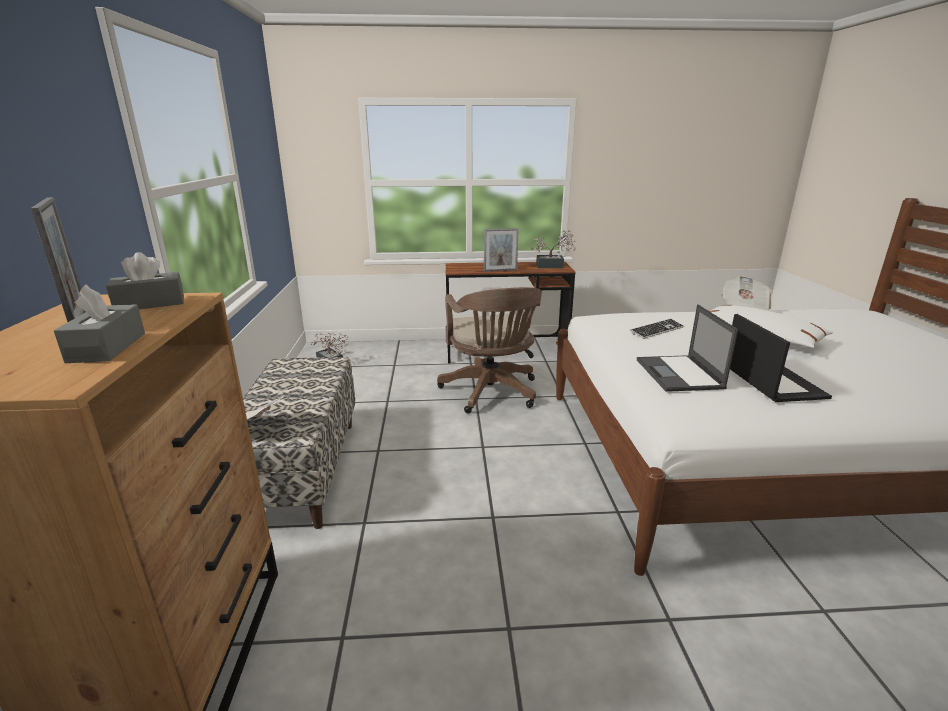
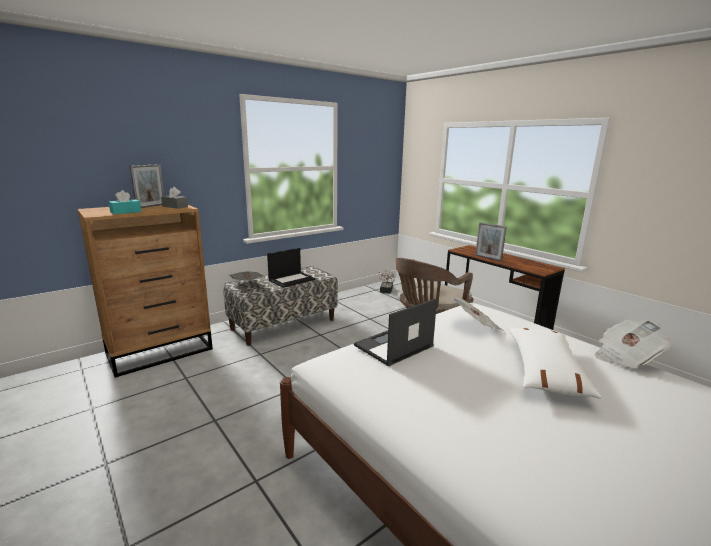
camera: 55 degrees right, 5 degrees down
(107, 347) = (126, 212): grey tissue box -> turquoise tissue box
(553, 266) = (539, 267): potted plant -> none
(657, 330) = (476, 326): keyboard -> newspaper
(771, 381) = (432, 384): laptop -> laptop (292, 279)

